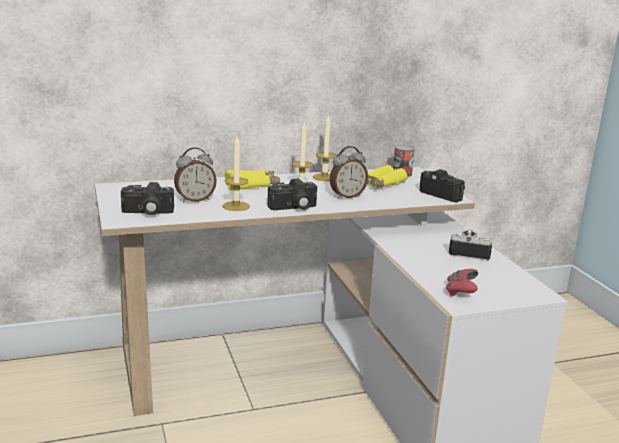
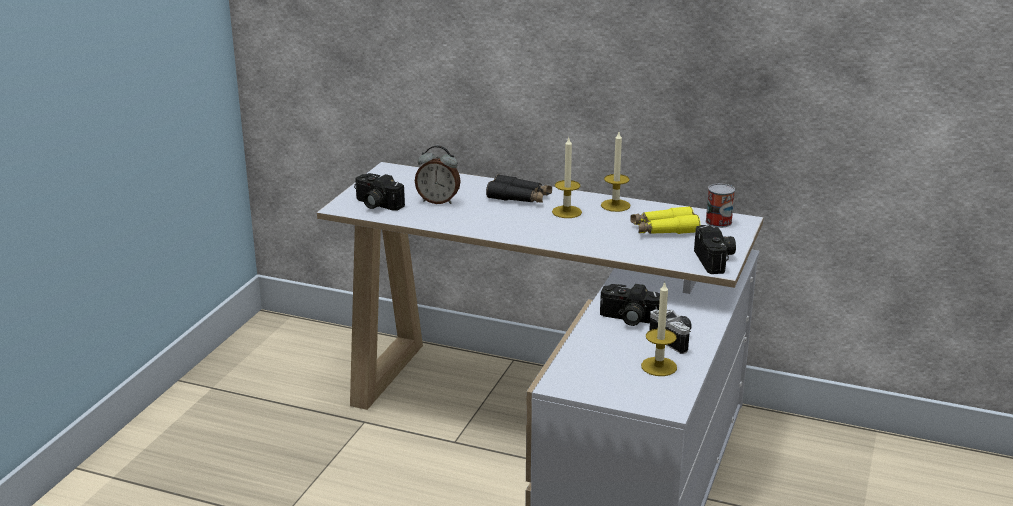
camera: 40 degrees right, 5 degrees up
(236, 206) = (464, 218): candle -> candle (659, 366)
(252, 185) = (519, 198): yellow binoculars -> black binoculars
(293, 208) = (515, 234): camera -> camera (628, 319)
(346, 196) = (596, 234): alarm clock -> none
(460, 292) = (584, 374): red game controller -> none

